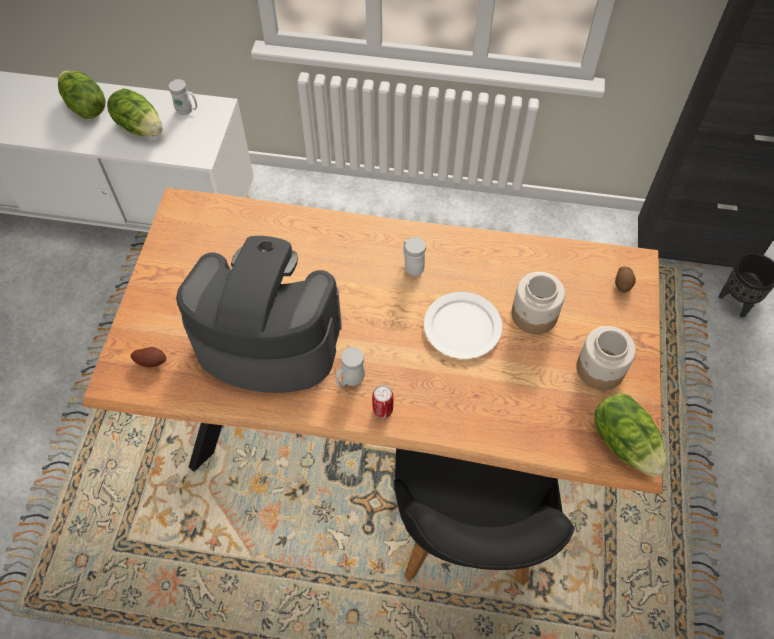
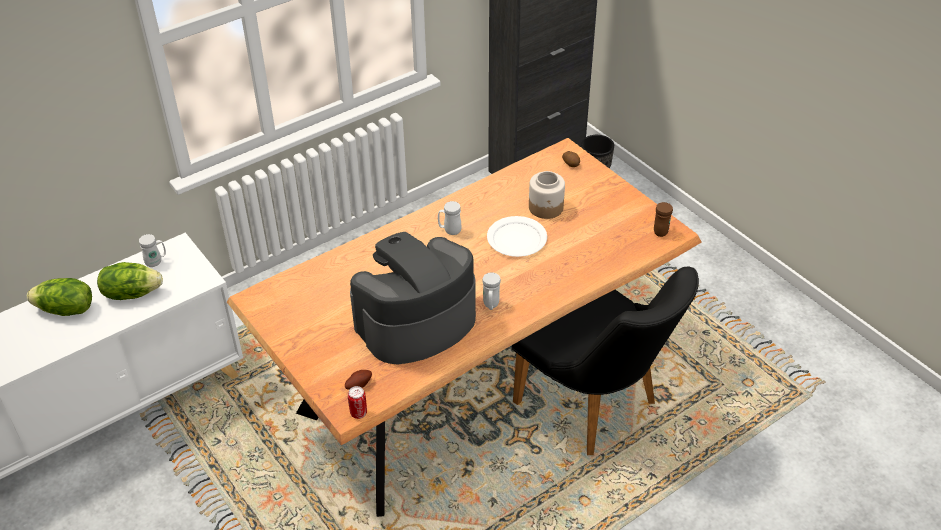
camera: 45 degrees left, 15 degrees down
(383, 410) = (527, 305): can -> can (358, 413)
(599, 369) = (609, 208): jar -> none
(624, 442) = (661, 230): lettuce -> brown mug

